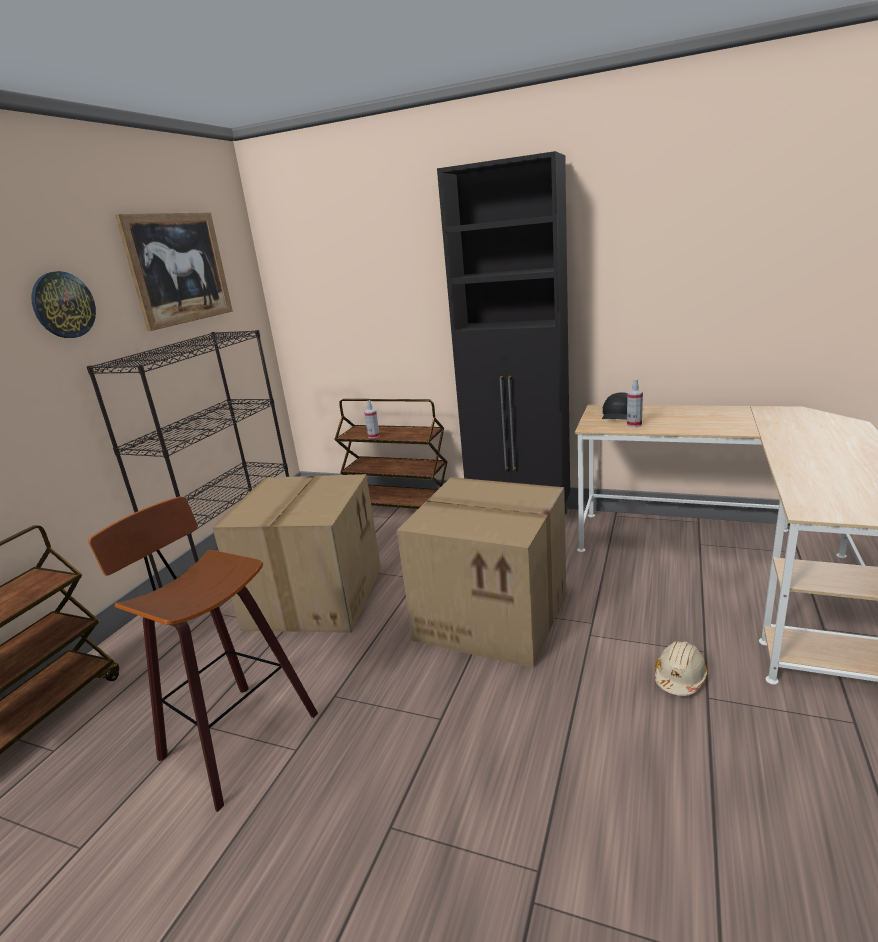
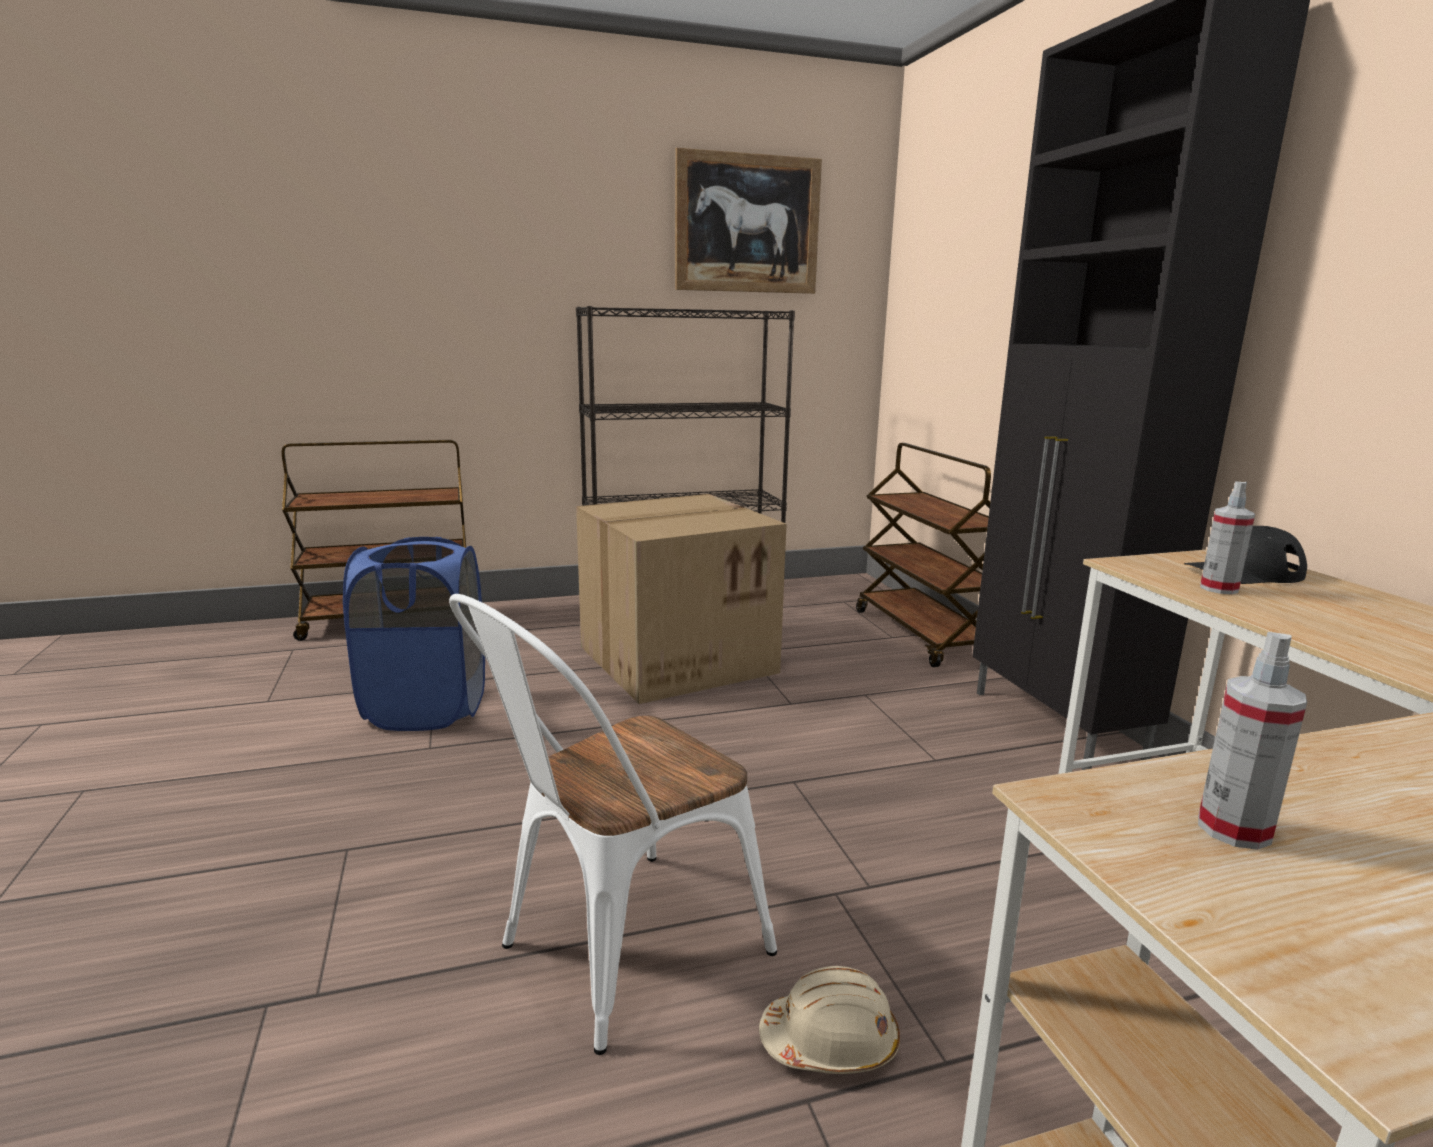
camera: 50 degrees right, 5 degrees down
(63, 305) = (578, 238): wall clock -> none
(233, 737) = (427, 708): stool -> blue laundry basket
(374, 436) = (907, 506): spray bottle -> spray bottle (1233, 829)
(494, 614) = (783, 787): cardboard box -> none
(585, 725) = (616, 954): none -> white chair

